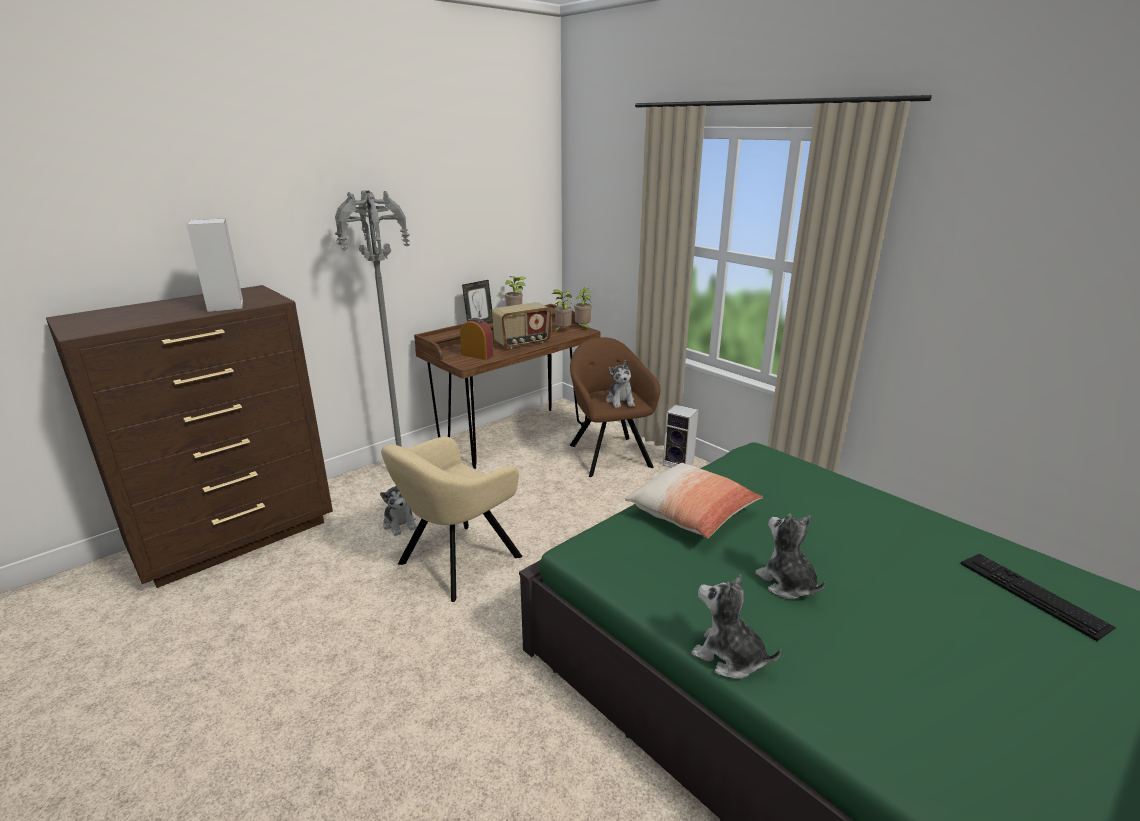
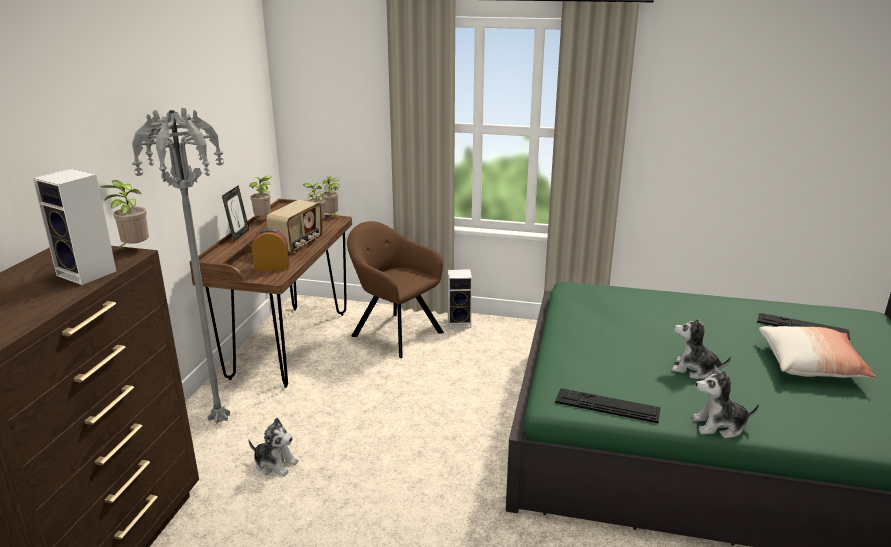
camera: 35 degrees left, 0 degrees up
(283, 298) = (134, 249): none -> potted plant
(456, 562) = (371, 473): beige armchair -> none
(620, 401) = (408, 278): plush toy -> none
(628, 577) = (607, 405): none -> keyboard
(692, 514) = (589, 347): pillow -> pillow (811, 365)

